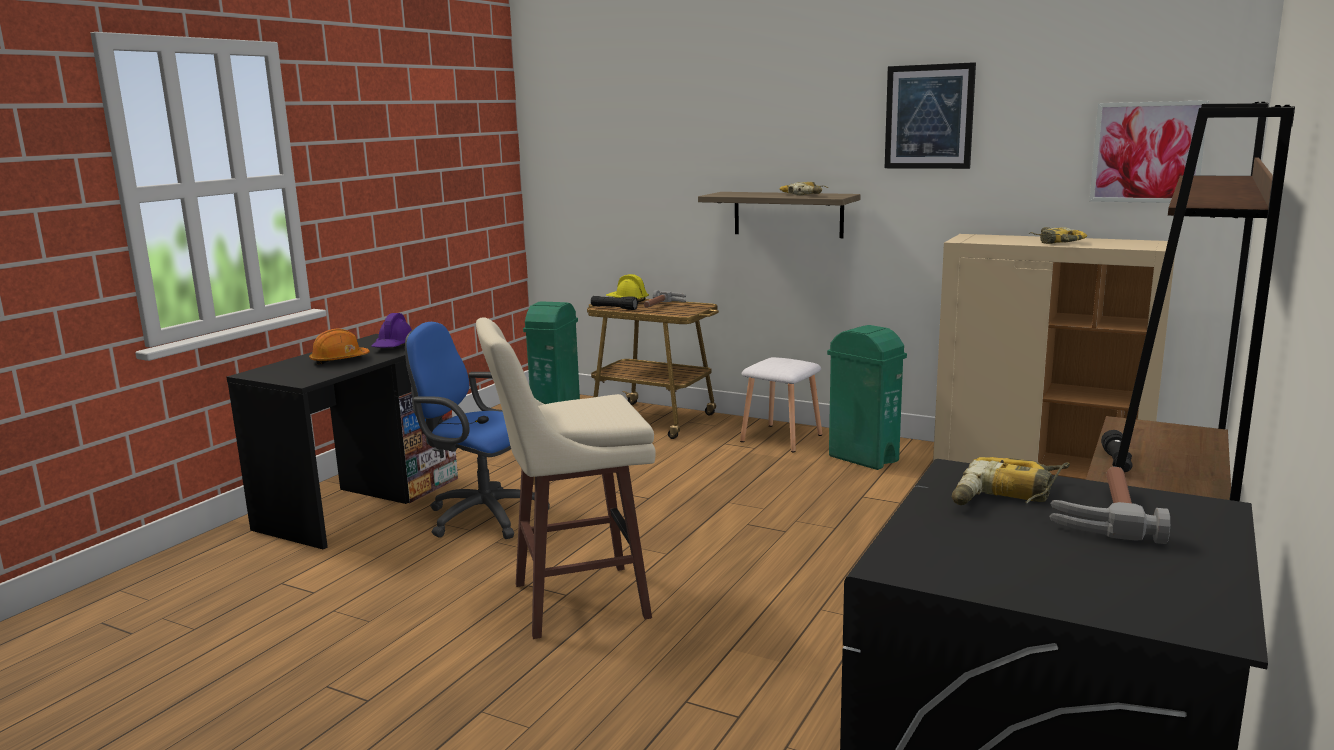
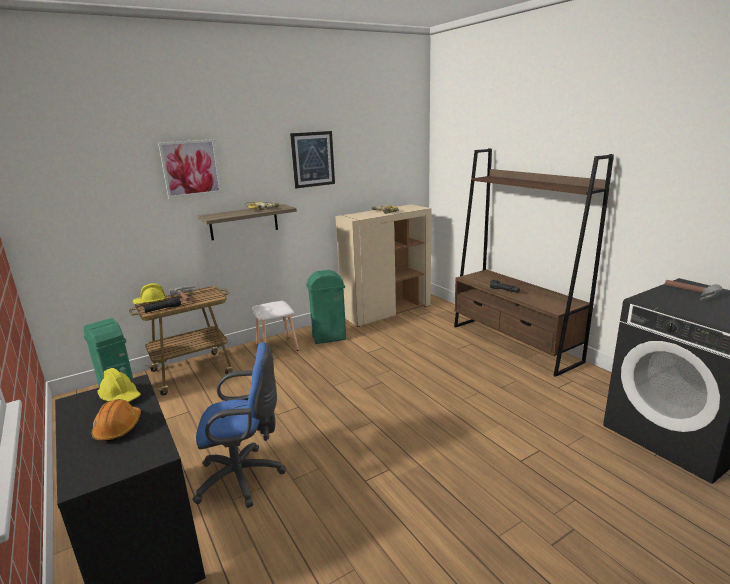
camera: 60 degrees left, 5 degrees up
(394, 346) = (120, 397): purple hard hat -> yellow hard hat
(479, 516) = (244, 477): blue office chair -> blue office chair turned 150 degrees counterclockwise
(575, 601) = (399, 467): beige stool -> none
(1008, 497) = (671, 300): power drill -> none
(1147, 152) = (397, 168): picture -> picture (191, 168)

